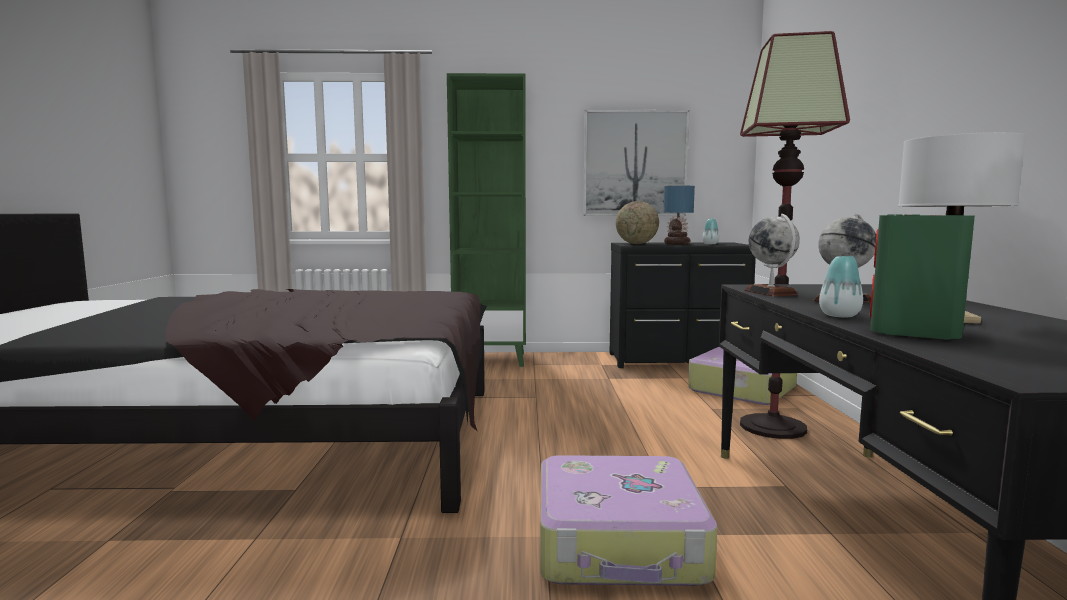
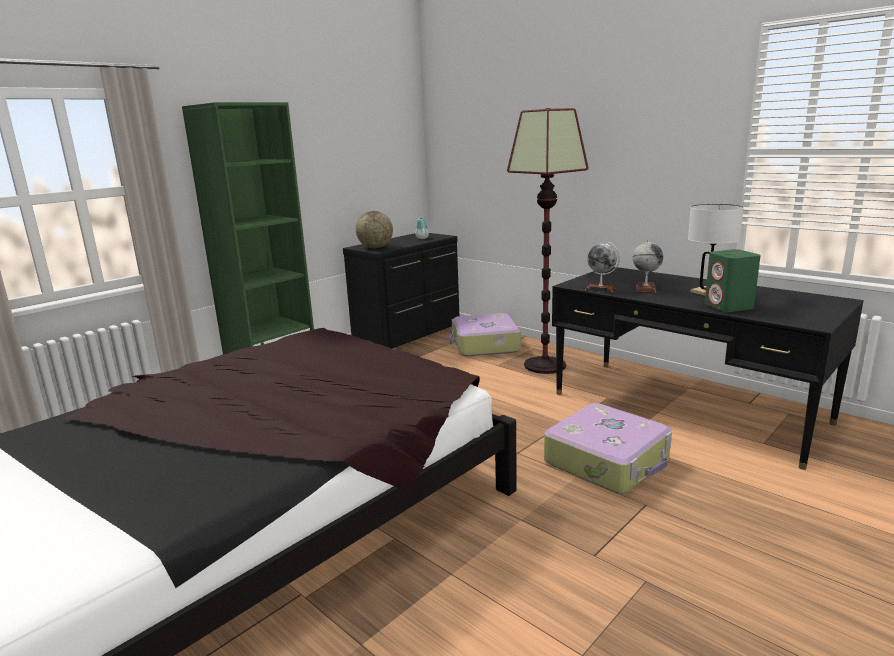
camera: 45 degrees left, 10 degrees up
(635, 163) = (349, 174): picture -> none
(678, 244) = (404, 243): table lamp -> none
(839, 315) = (681, 302): vase -> none

